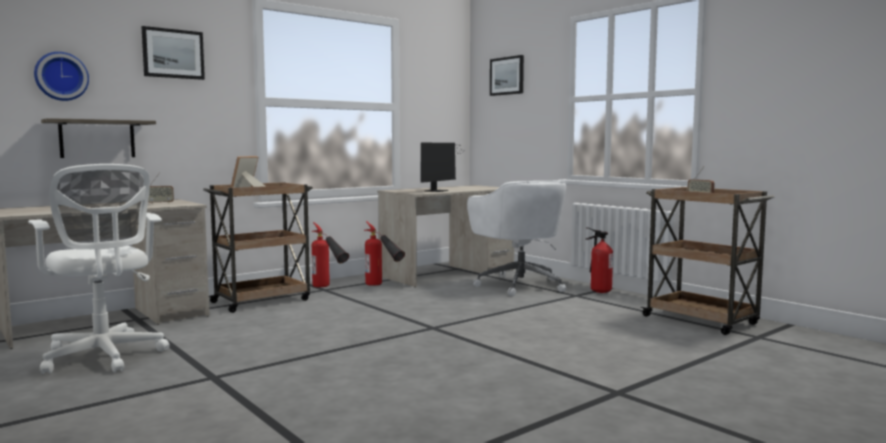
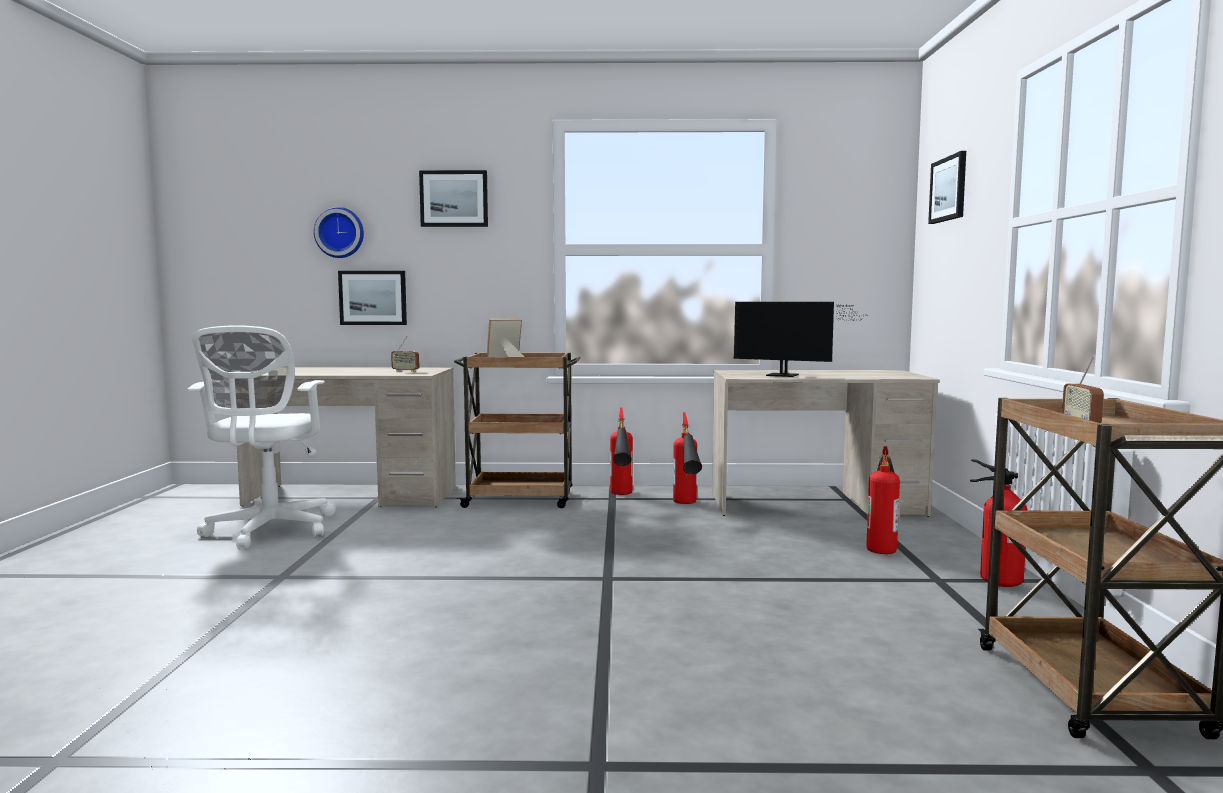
camera: 40 degrees right, 0 degrees up
(97, 139) = (373, 298): shelf -> picture
(438, 190) = (787, 375): monitor -> monitor turned 45 degrees clockwise
(519, 285) = (882, 542): white office chair -> fire extinguisher

